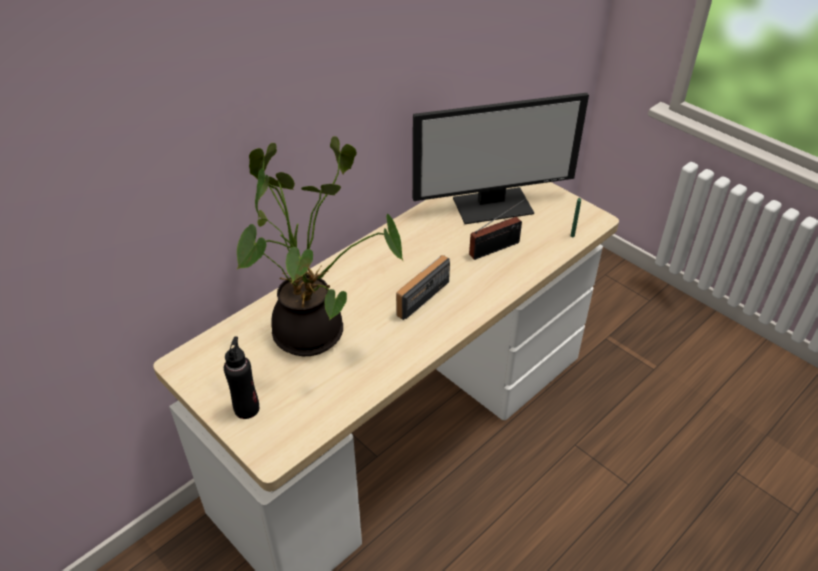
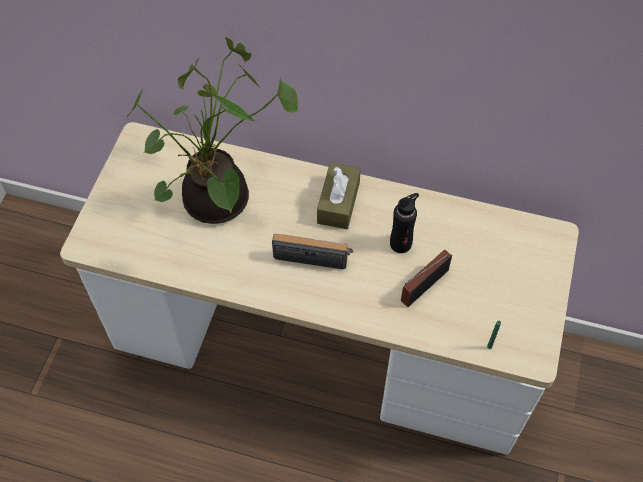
camera: 60 degrees right, 15 degrees up
(247, 408) = (118, 204): black bottle -> black bottle (400, 243)
(380, 260) = (338, 202): none -> brown tissue box
(493, 204) = (487, 255): monitor -> none
(497, 248) = (421, 287): radio -> radio turned 105 degrees clockwise

